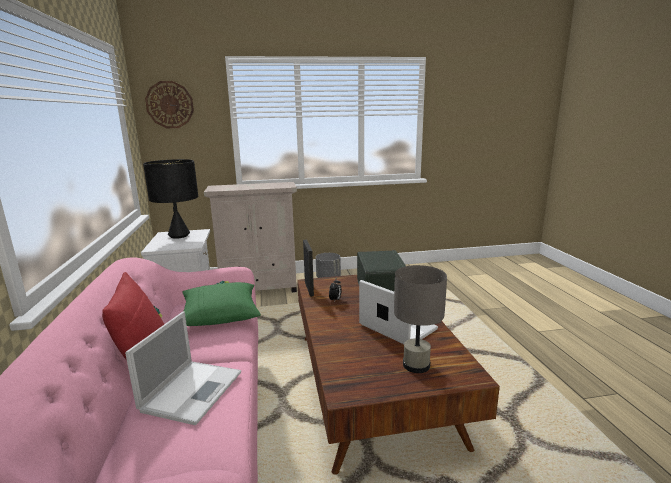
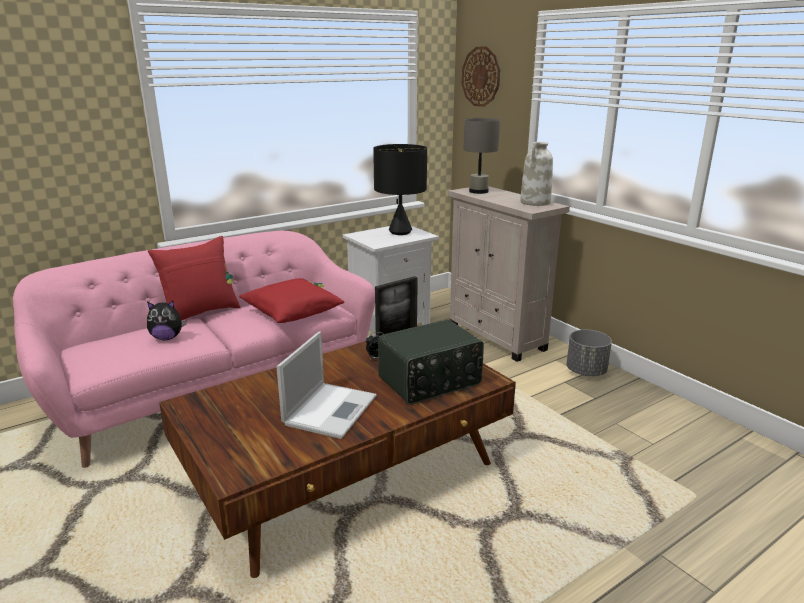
camera: 65 degrees right, 5 degrees up
(193, 390) = (167, 338): laptop -> plush toy
(221, 316) = (292, 313): green pillow -> red pillow
(274, 184) = (535, 202): none -> white vase
(416, 365) = (246, 435): grey table lamp -> grey table lamp (479, 191)

